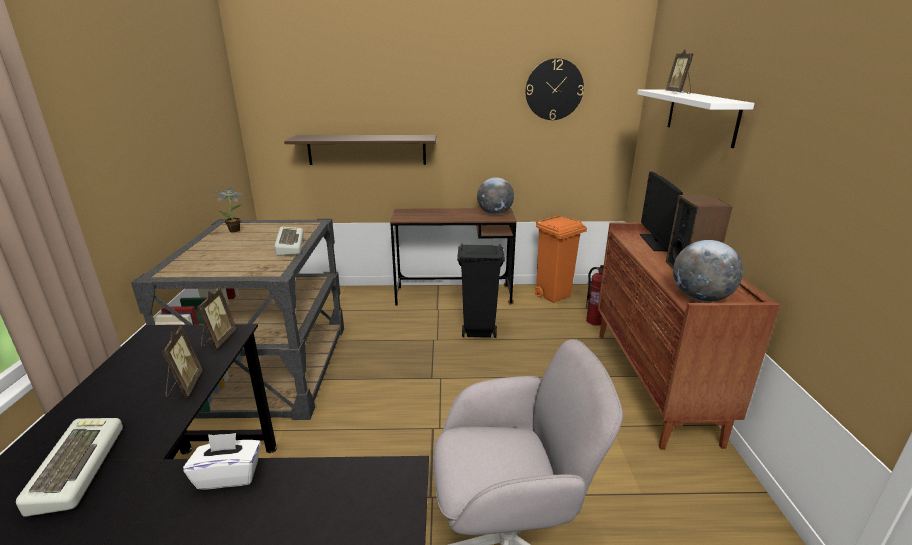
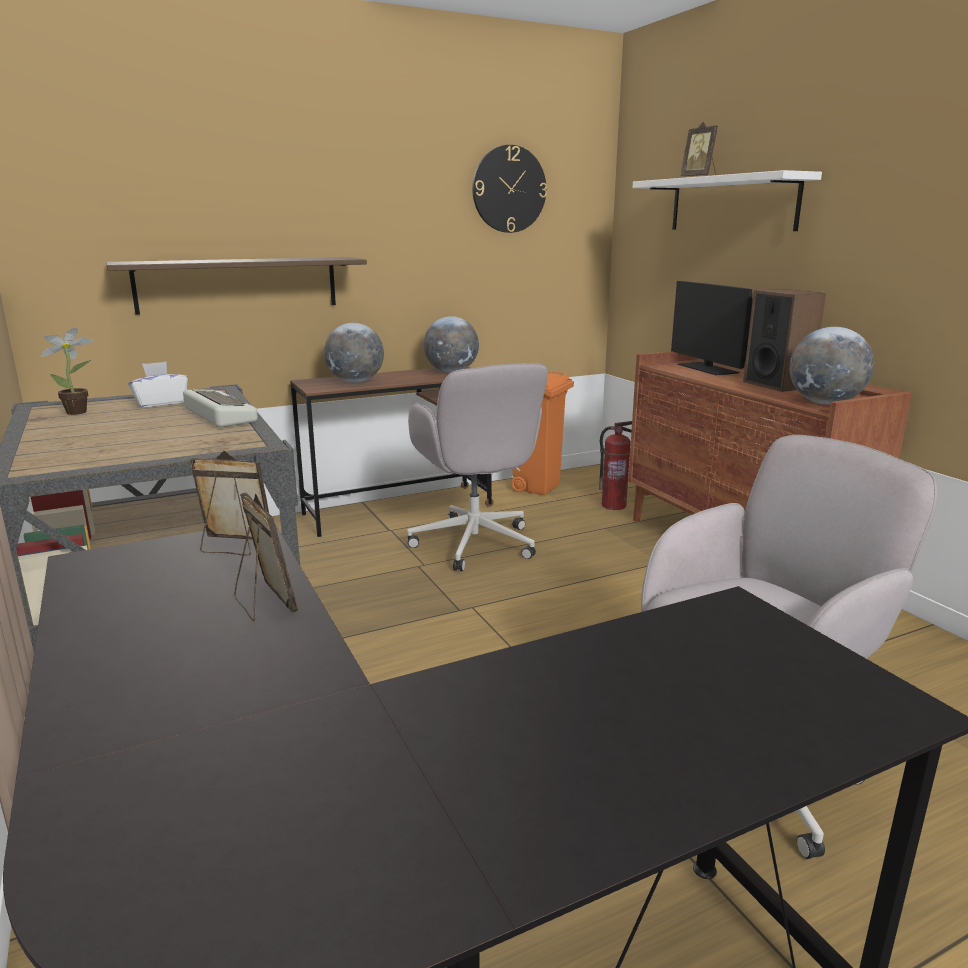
camera: 25 degrees left, 5 degrees down
(76, 468) = (223, 734): keyboard -> none
(218, 340) = (233, 547): picture frame -> picture frame turned 60 degrees counterclockwise
(229, 475) = (510, 669): white tissue box -> white tissue box (160, 403)
(427, 215) = (355, 382): none -> globe
(478, 332) = (474, 544): black trash can -> grey office chair

